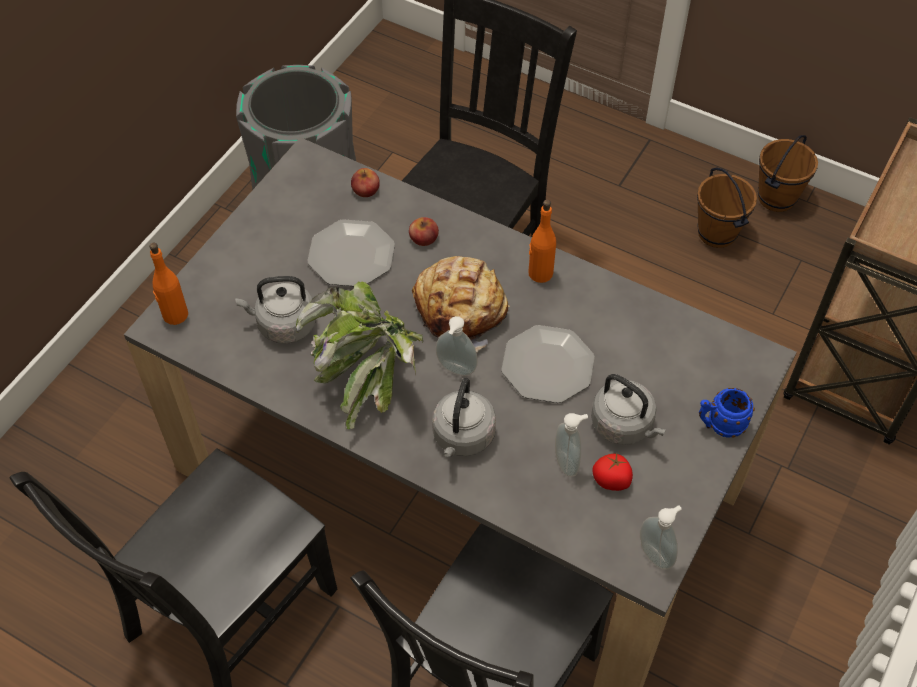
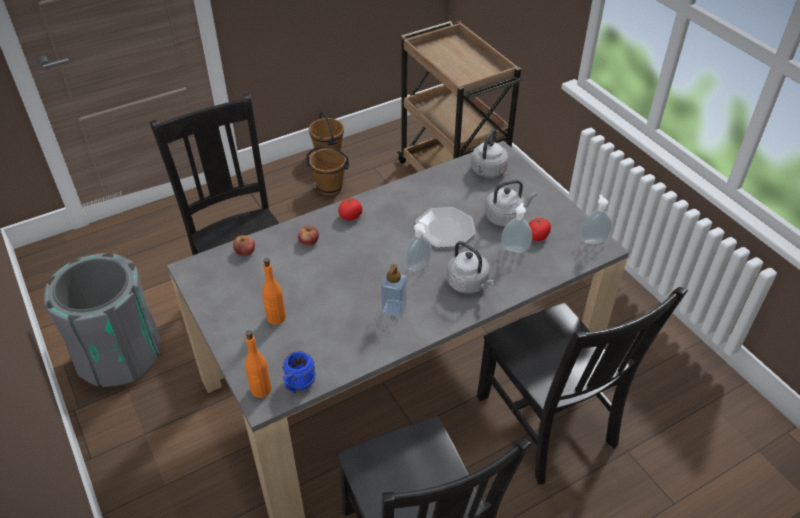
camera: 60 degrees left, 10 degrees down
(283, 325) = (319, 333): grey kettle -> grey kettle (487, 171)
(351, 255) = (291, 278): plate -> none
(369, 377) = (394, 308): potted plant -> soap dispenser
(462, 309) = (376, 246): bread -> none
(497, 256) = (350, 216): none -> tomato
(540, 273) = (378, 205): orange bottle -> orange bottle (276, 318)
(719, 425) = (529, 184): blue mug -> blue mug (298, 385)

